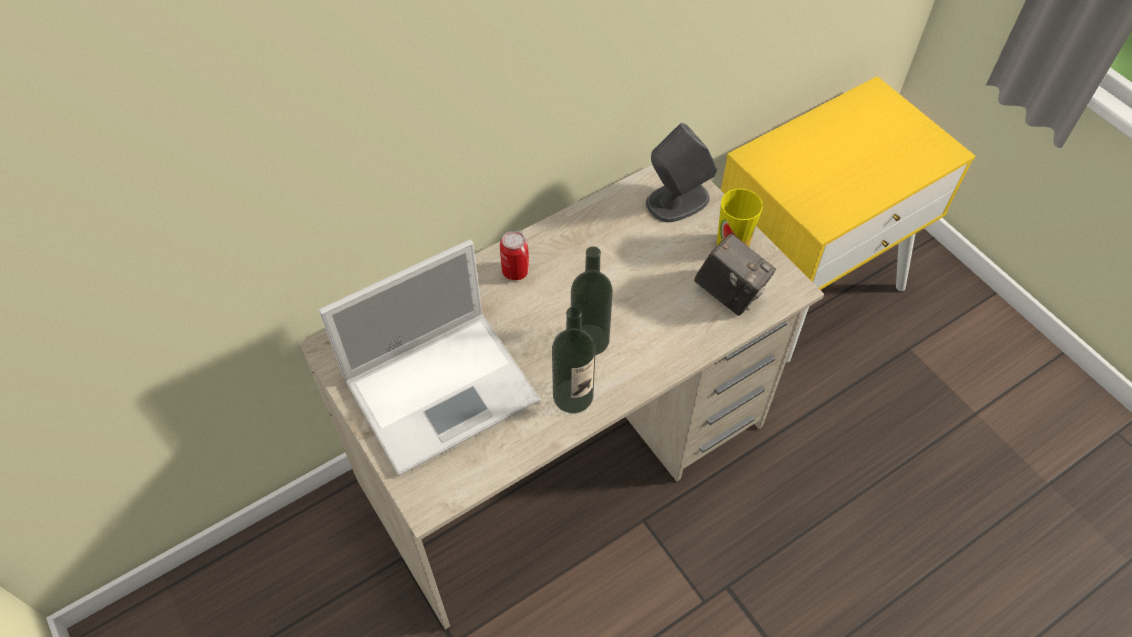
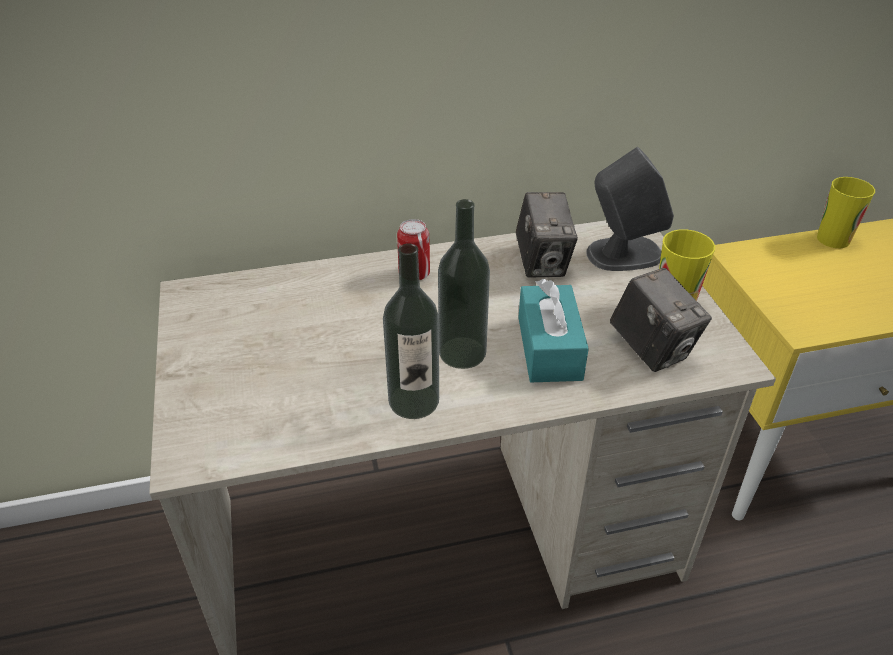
camera: 20 degrees right, 15 degrees down
(444, 388) = (276, 355): laptop -> none
(615, 229) = (542, 263): none -> camera
(654, 315) = (549, 348): none -> turquoise tissue box
(825, 118) = (833, 239): none -> cup

